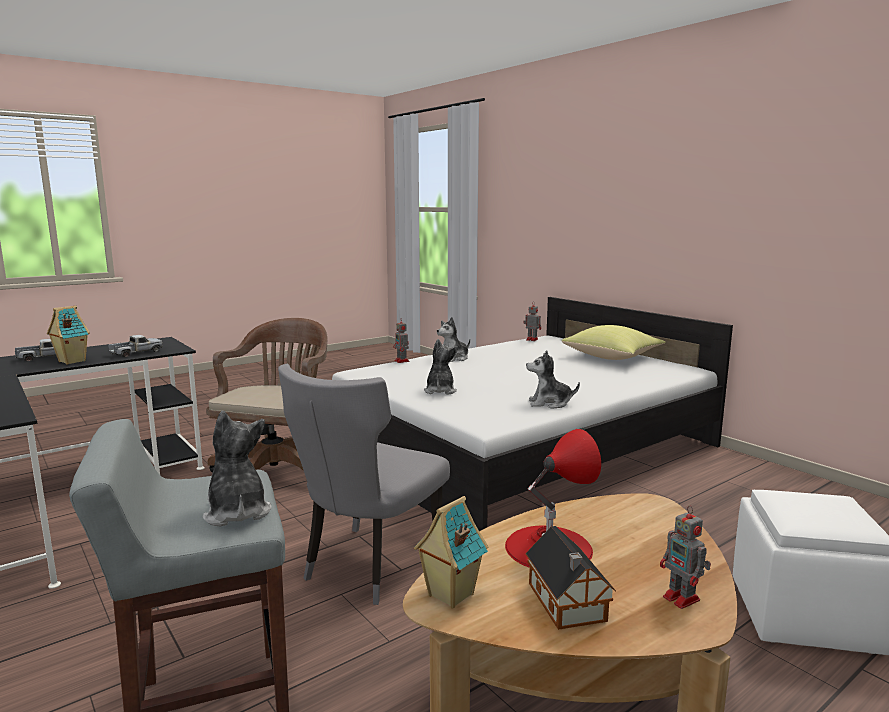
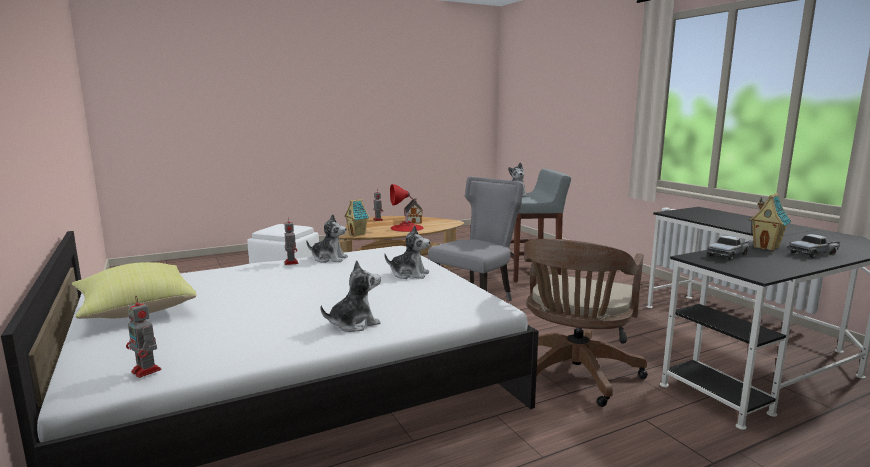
camera: 170 degrees left, 0 degrees up
(402, 361) = (432, 321): toy robot -> toy robot (291, 262)
(440, 391) = (409, 274): plush toy -> plush toy turned 90 degrees counterclockwise
(449, 595) = (448, 223): toy house -> toy house (357, 234)

